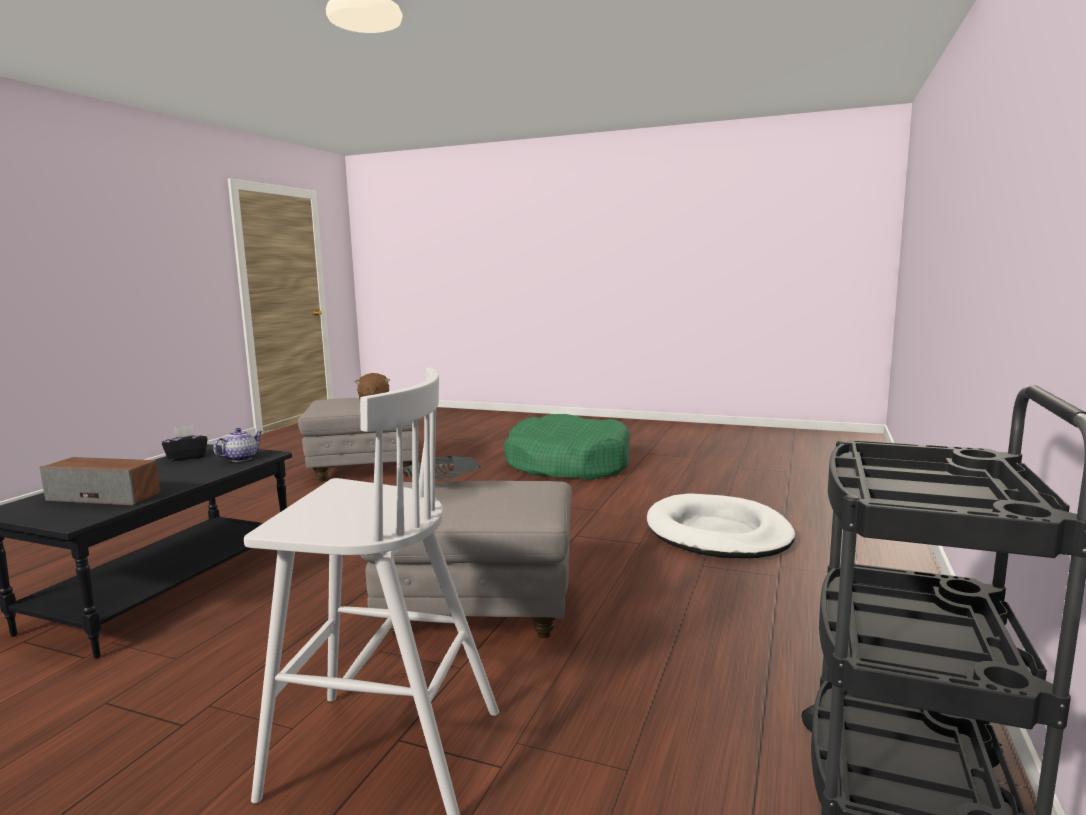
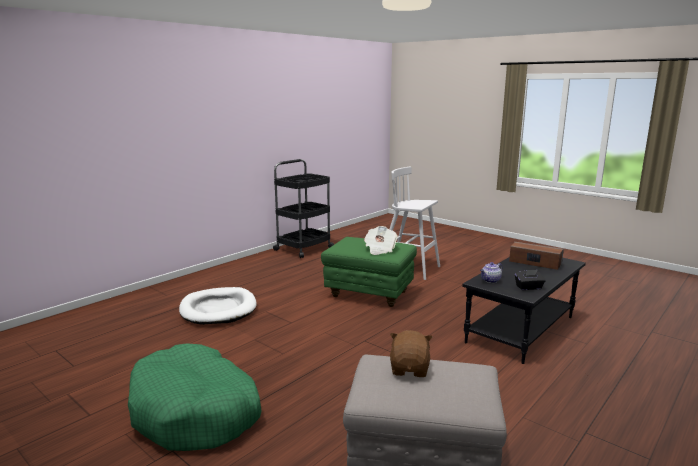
camera: 160 degrees left, 5 degrees up
(476, 613) = (370, 294): grey ottoman -> green ottoman

